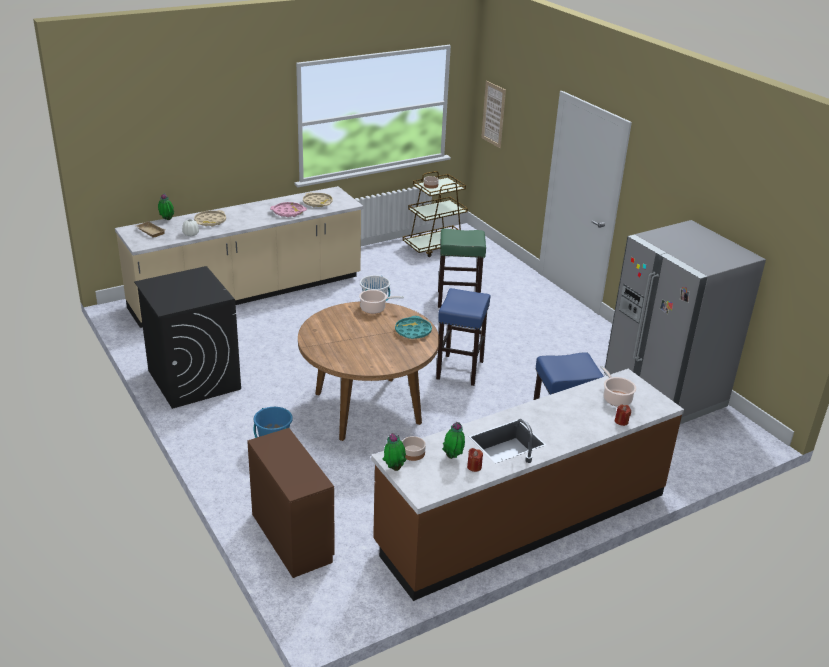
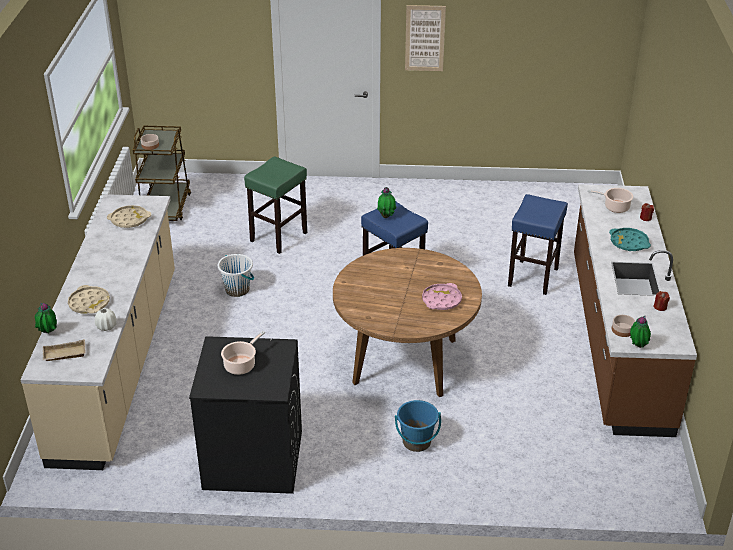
camera: 55 degrees left, 5 degrees up
(288, 212) = (130, 245): pink tray -> pink tray (441, 300)
(292, 537) = (557, 477): brown dresser -> none
(374, 309) = (362, 269): cooking pot -> cooking pot (241, 365)
(413, 331) = (421, 263): turquoise tray -> turquoise tray (629, 243)
(453, 457) = (641, 312): potted plant -> potted plant (386, 216)
(493, 114) = (161, 40): picture -> picture (425, 38)
(664, 393) = (515, 202): grey fridge -> none

